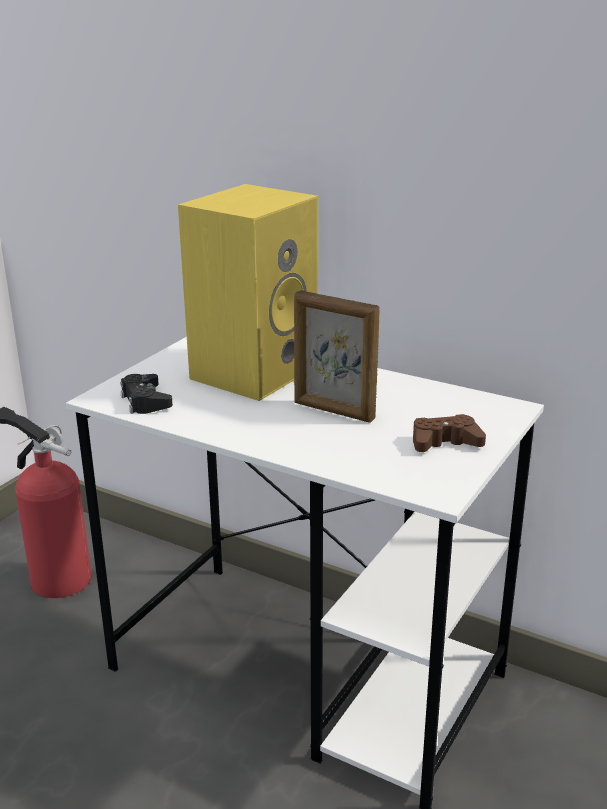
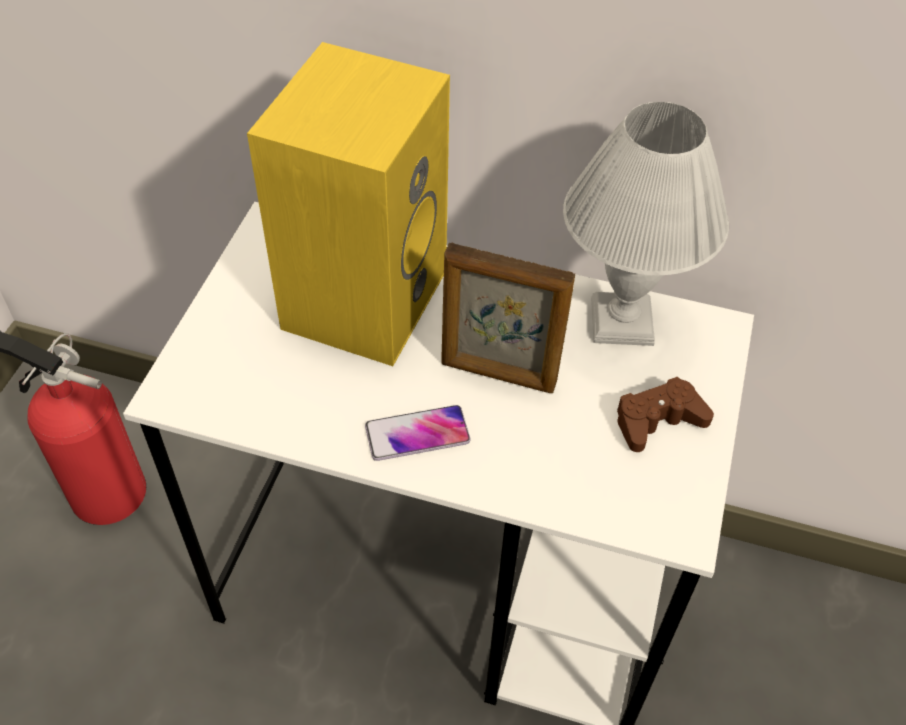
camera: 15 degrees left, 25 degrees up
(145, 401) = (236, 392): black game controller -> none
(261, 430) = (417, 434): none -> phone
(439, 397) = (623, 321): none -> white table lamp

